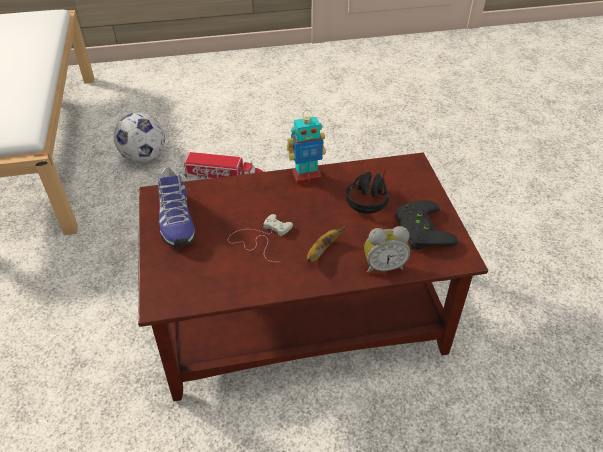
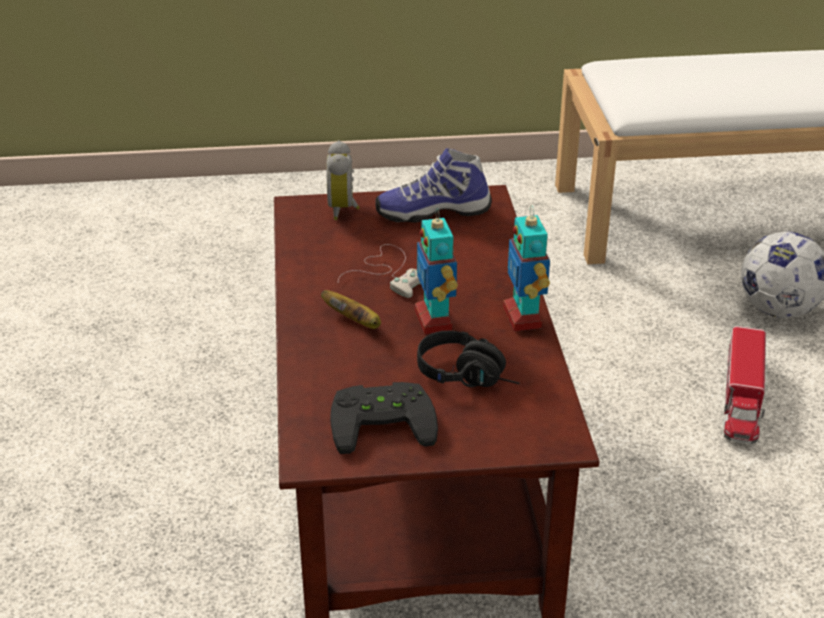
camera: 95 degrees right, 10 degrees down
(315, 213) = (434, 320): none -> toy robot
(383, 266) = (313, 373): alarm clock -> alarm clock (344, 209)

